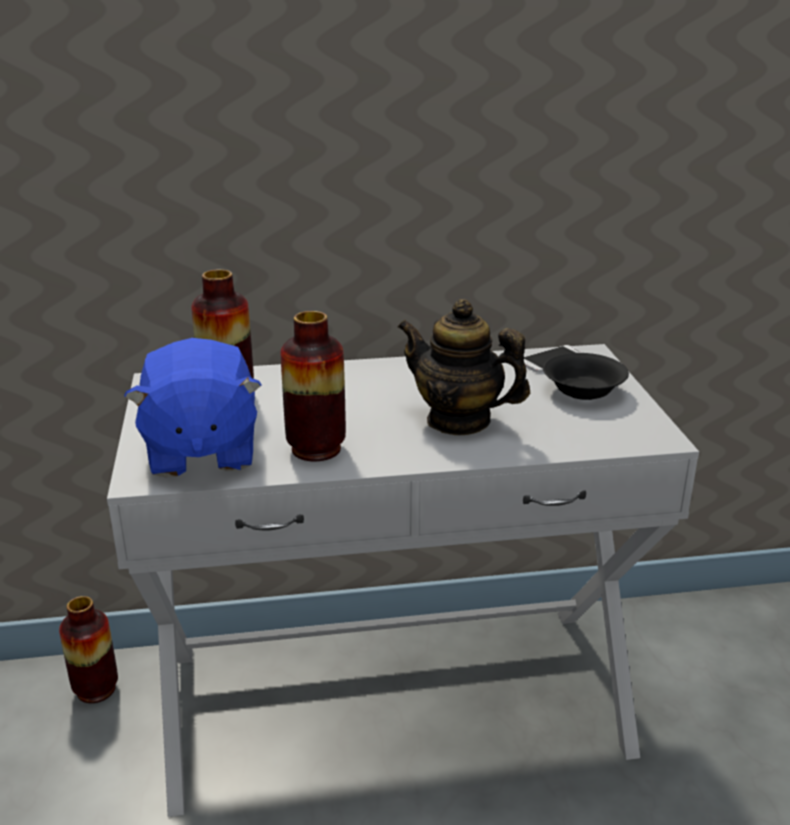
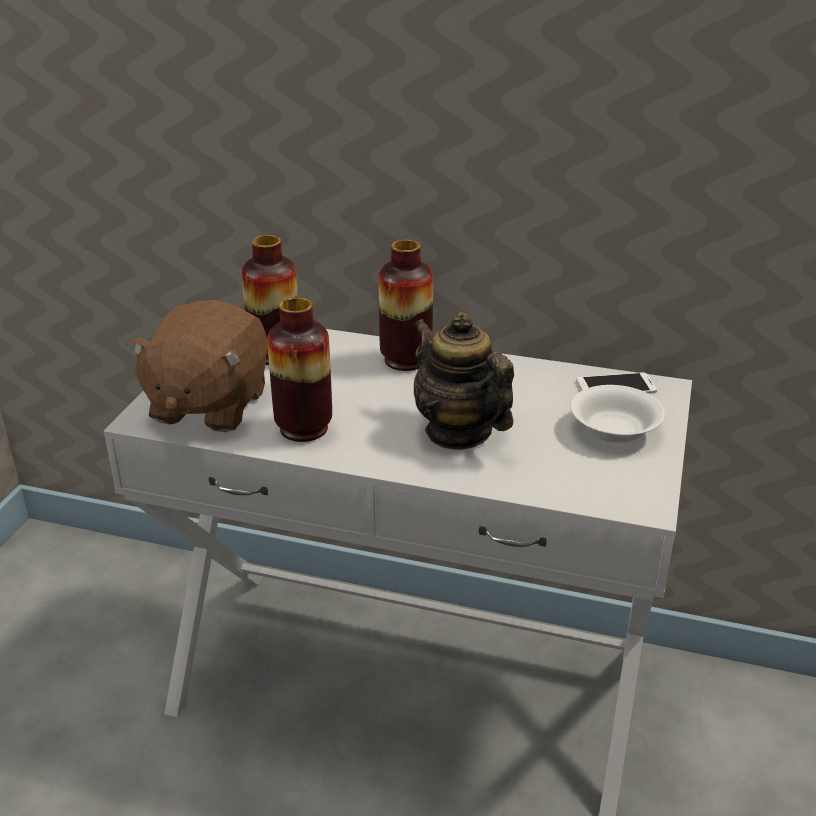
camera: 25 degrees right, 5 degrees up
(96, 689) = (170, 584): vase -> vase (405, 360)
(200, 451) = (208, 405): blue plush toy -> brown plush toy
(584, 391) = (615, 430): black bowl -> white bowl

